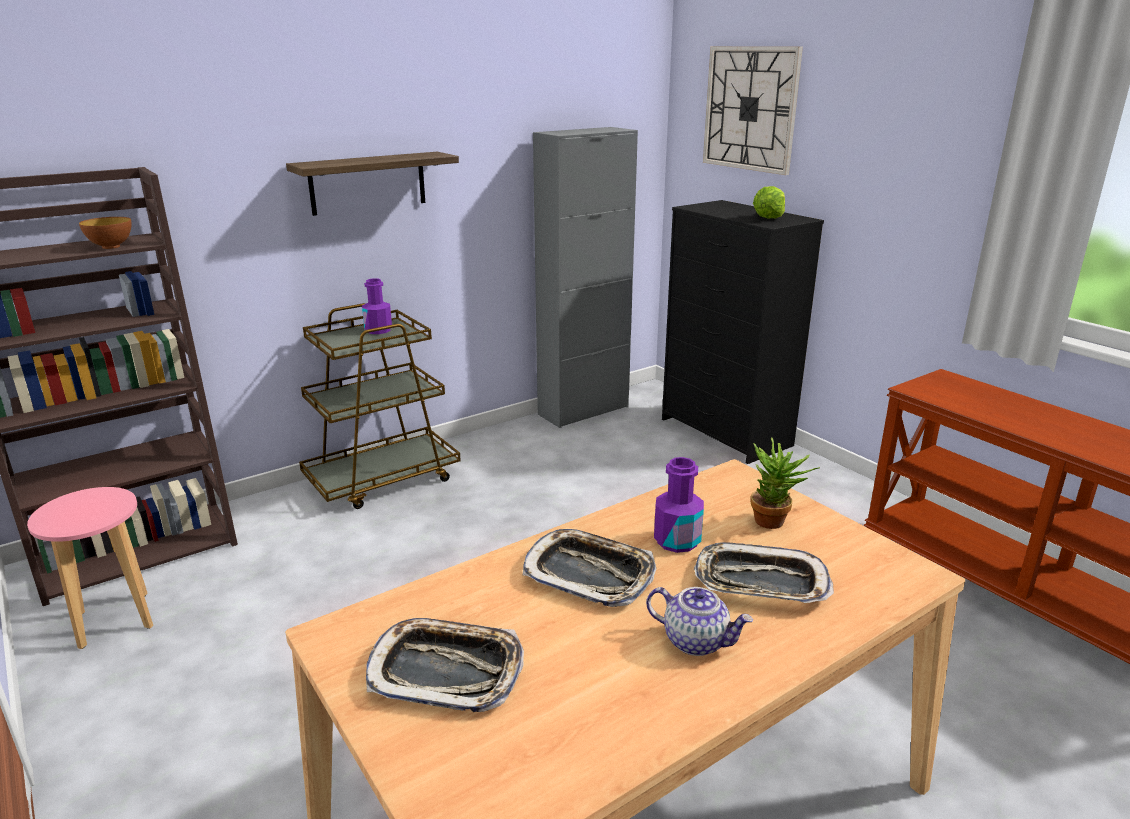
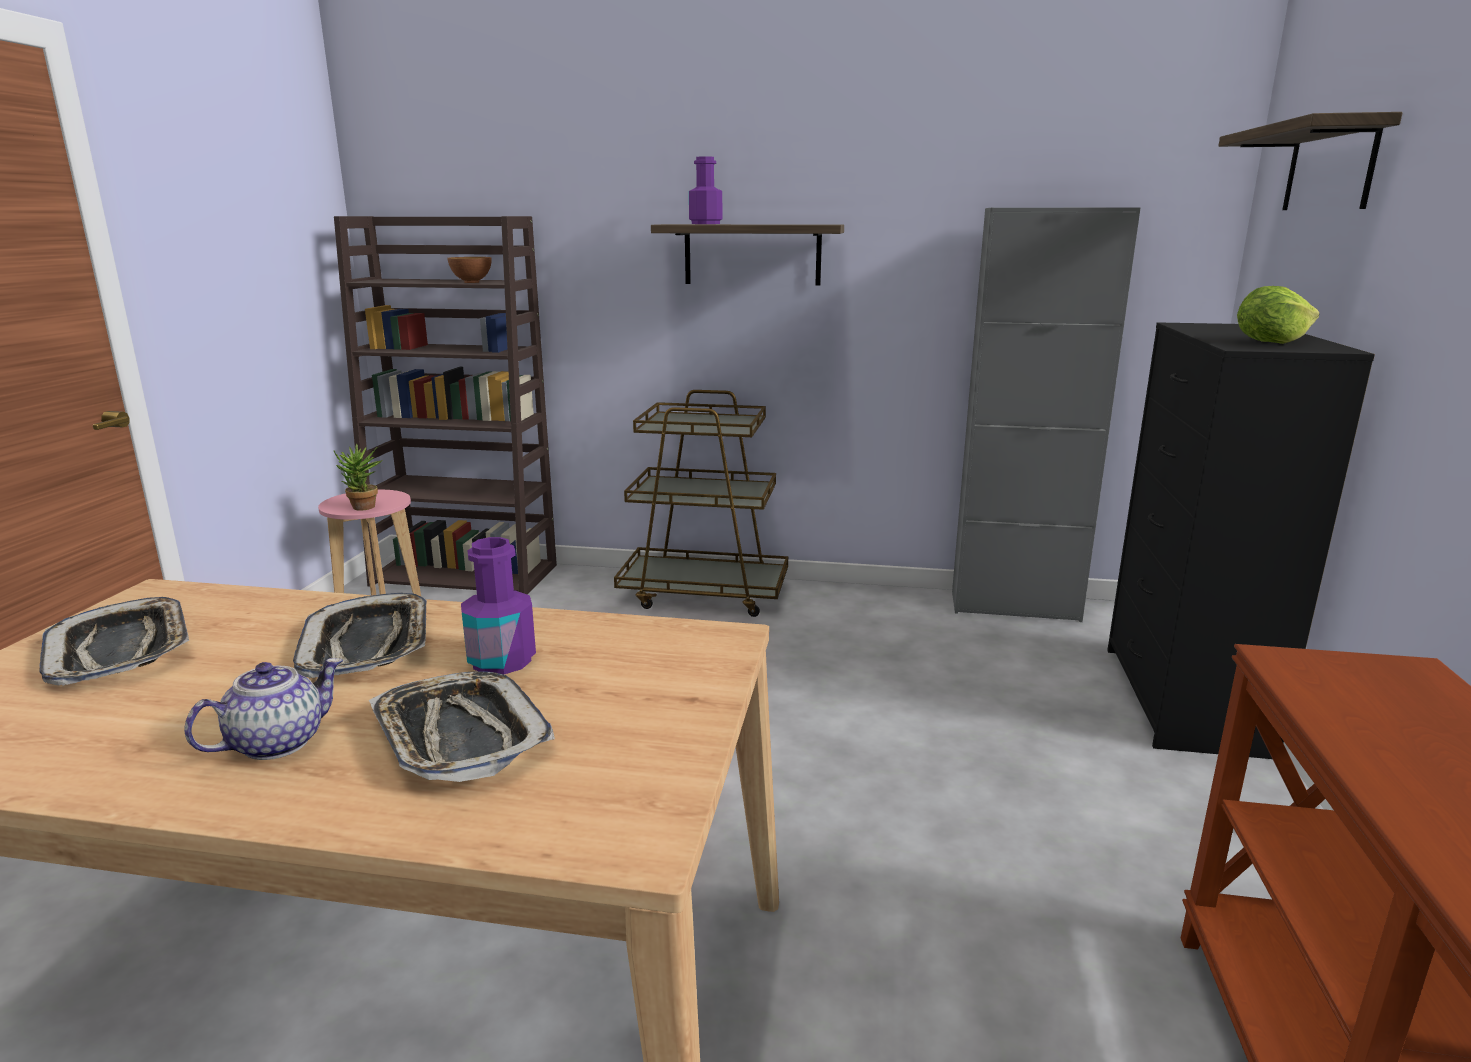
camera: 45 degrees right, 5 degrees down
(378, 330) = (723, 420): purple bottle -> purple bottle (705, 224)
(696, 641) = (277, 742): teapot -> teapot turned 120 degrees counterclockwise
(750, 109) = (1329, 168): wall clock -> shelf
(775, 523) = (633, 698): potted plant -> potted plant (363, 508)

